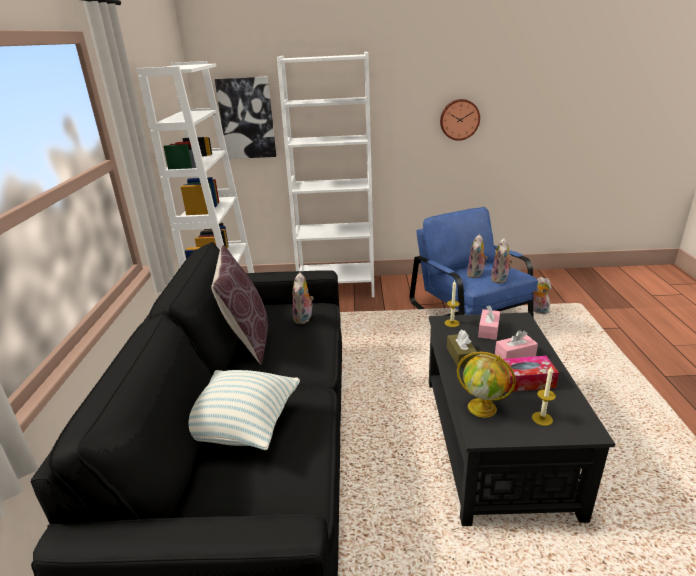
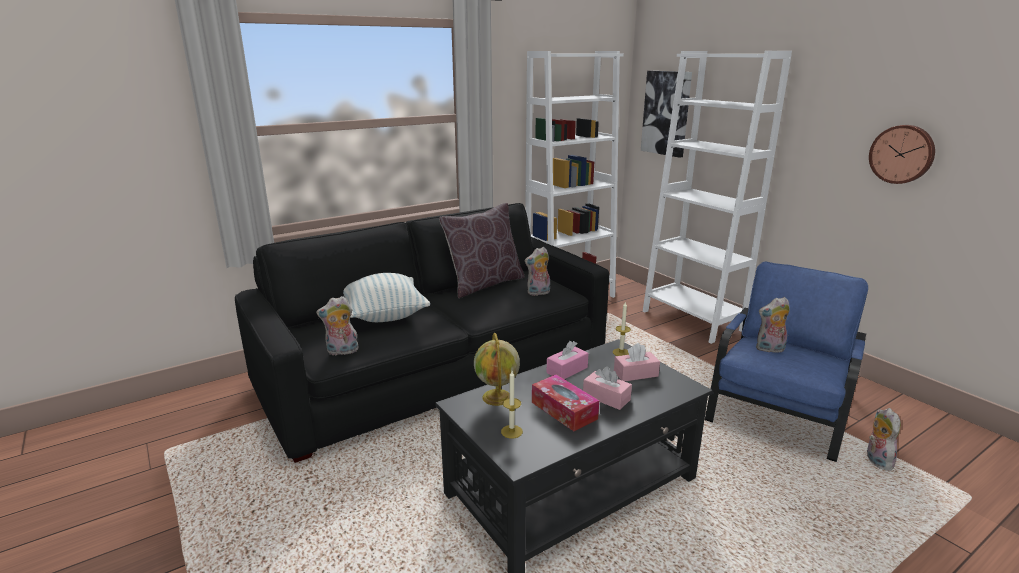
camera: 55 degrees right, 5 degrees down
(461, 356) = (567, 370): brown tissue box -> pink tissue box
(500, 279) = (781, 365): plush toy -> plush toy (342, 352)

